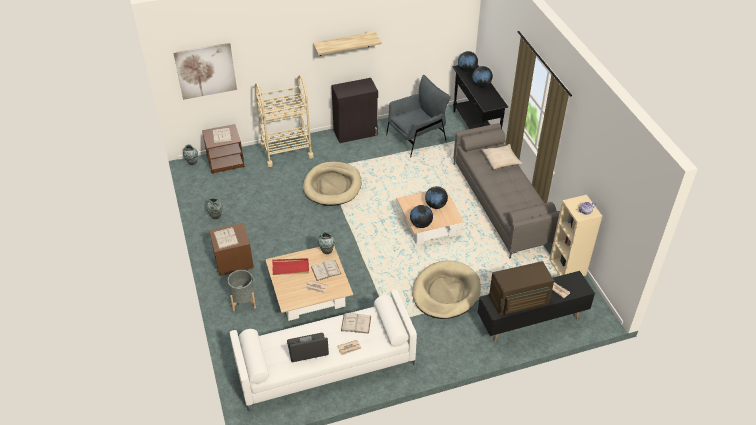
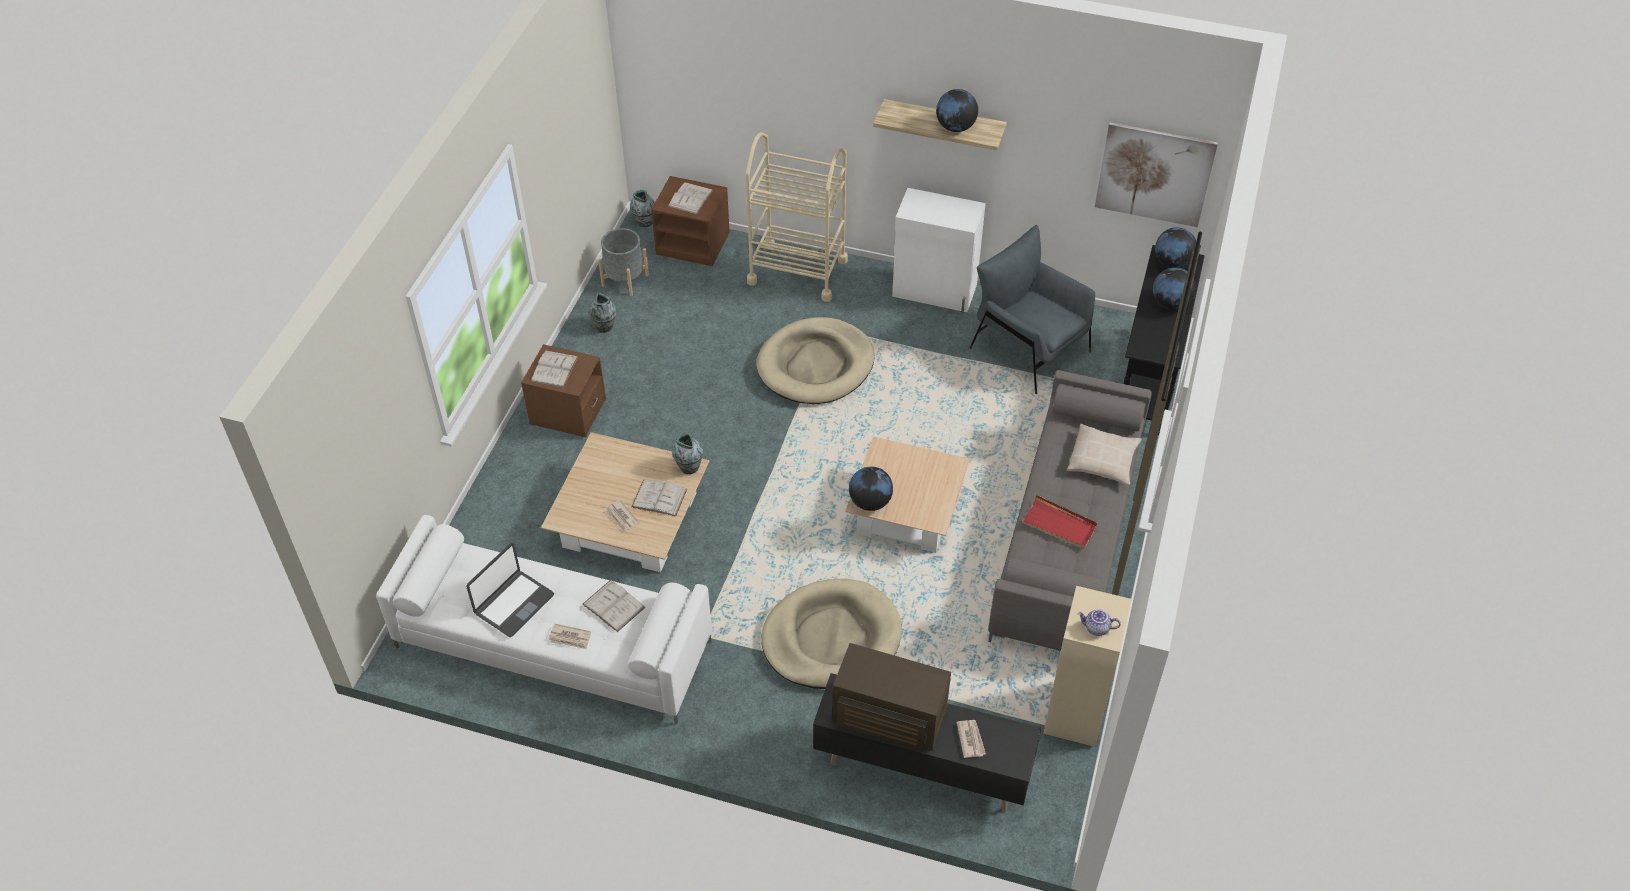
camera: 35 degrees right, 5 degrees up
(206, 71) = (689, 79): picture -> picture (1154, 174)
(243, 301) = (529, 481): grey planter -> grey planter (625, 280)
(290, 268) = (613, 466): red tray -> red tray (1059, 525)
(307, 349) = (513, 604): laptop -> laptop turned 105 degrees clockwise
(356, 133) = (934, 291): black cabinet -> white cabinet
(416, 138) = (1028, 349): grey armchair -> grey armchair turned 135 degrees counterclockwise
(435, 205) = (924, 483): globe -> globe (955, 127)

